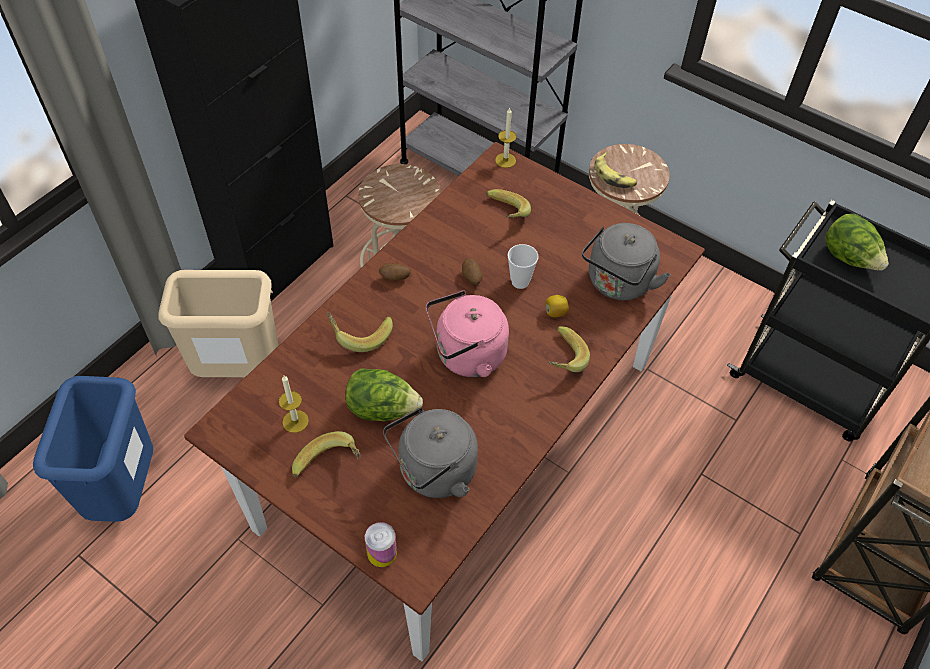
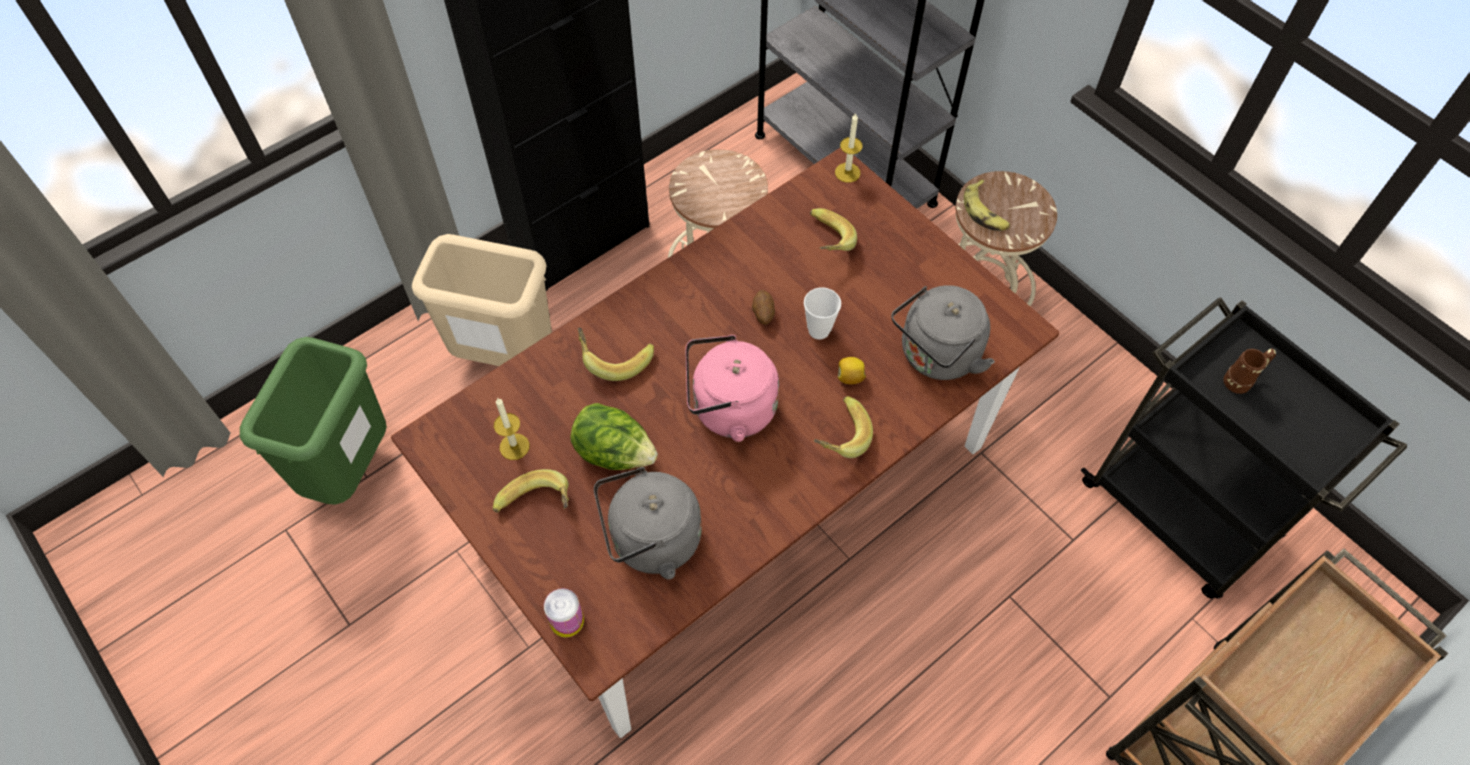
camera: 15 degrees right, 5 degrees up
(125, 491) = (349, 469): blue trash can -> green trash can
(395, 278) = (673, 297): potato -> none
(849, 258) = (1241, 380): lettuce -> brown mug

